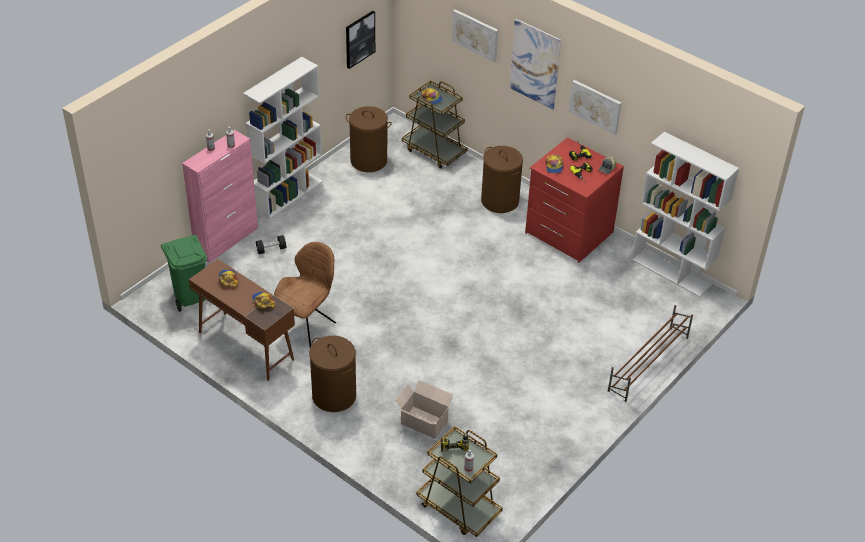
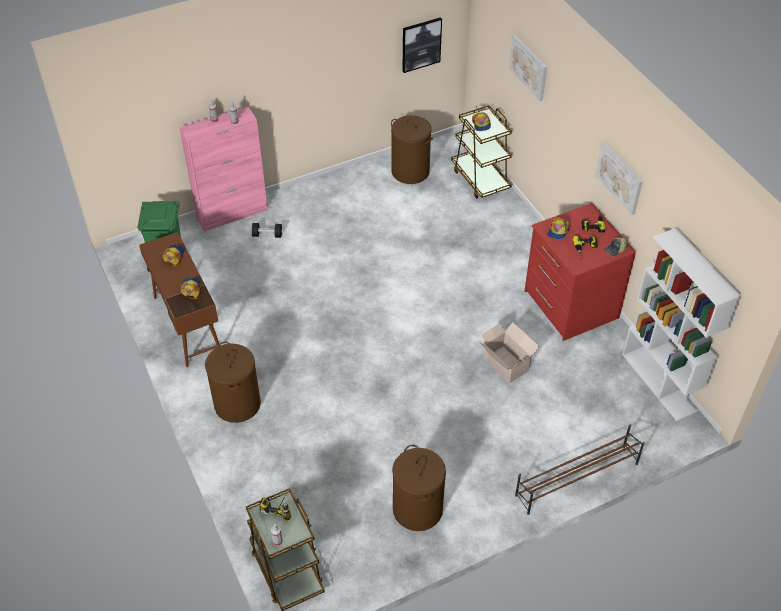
camera: 25 degrees right, 5 degrees up
(288, 195) = (315, 185): white bookcase -> none
(307, 325) = (255, 323): brown chair -> none
(423, 421) = (306, 462): cardboard box -> cardboard box (505, 363)
(499, 201) = (517, 249): brown laundry basket -> brown laundry basket (417, 509)
(535, 64) = (573, 113): picture -> none

